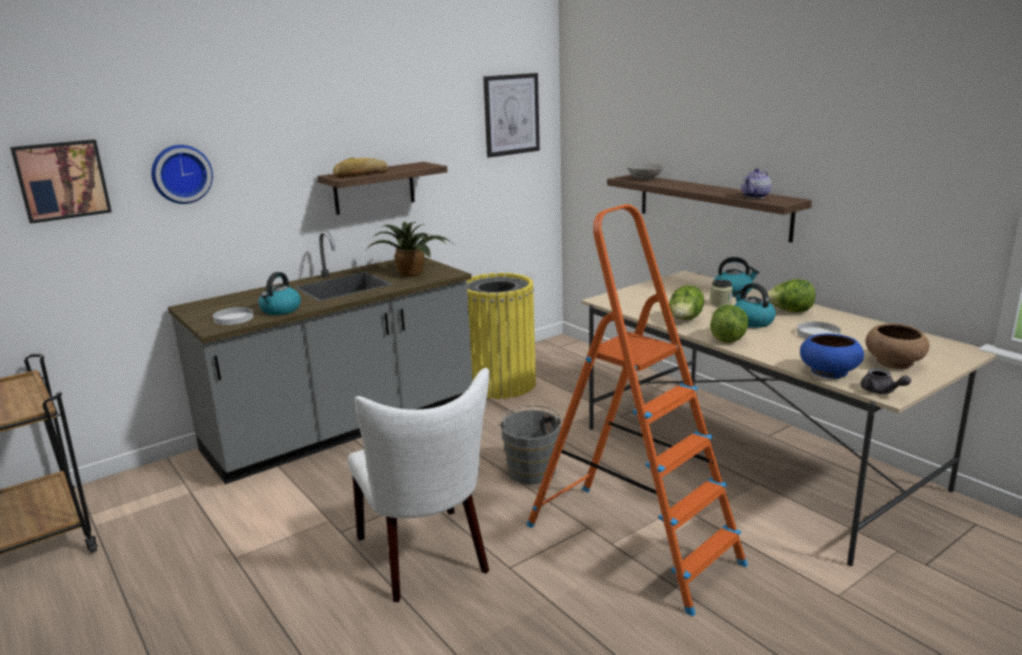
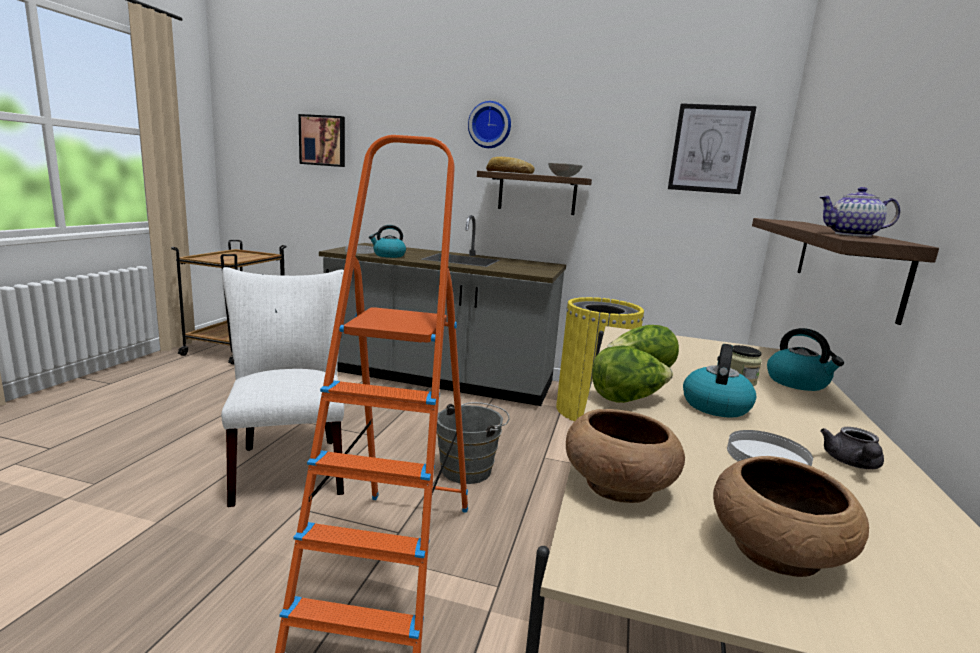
camera: 50 degrees right, 5 degrees down
(181, 174) = (390, 150): wall clock -> wall clock (490, 125)
(412, 273) = (521, 267): potted plant -> none
(427, 558) = (289, 465): white chair -> white chair turned 135 degrees clockwise
(644, 179) = (792, 221): grey bowl -> grey bowl (563, 176)
(789, 312) = (810, 425): lettuce -> none
(828, 372) = (617, 485): blue bowl -> brown bowl
(881, 392) = (601, 551): grey teapot -> grey teapot (852, 464)

